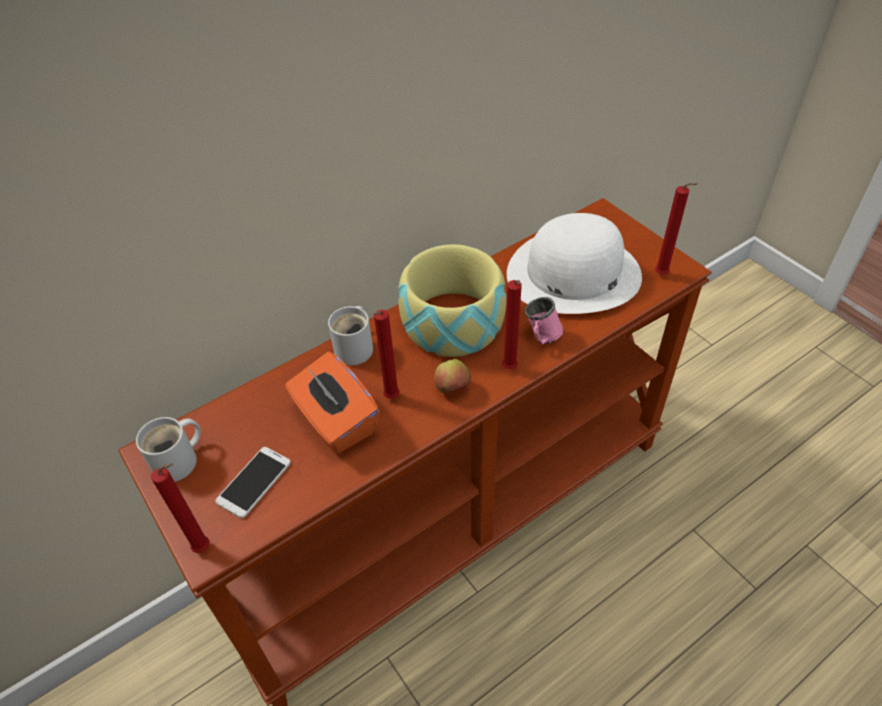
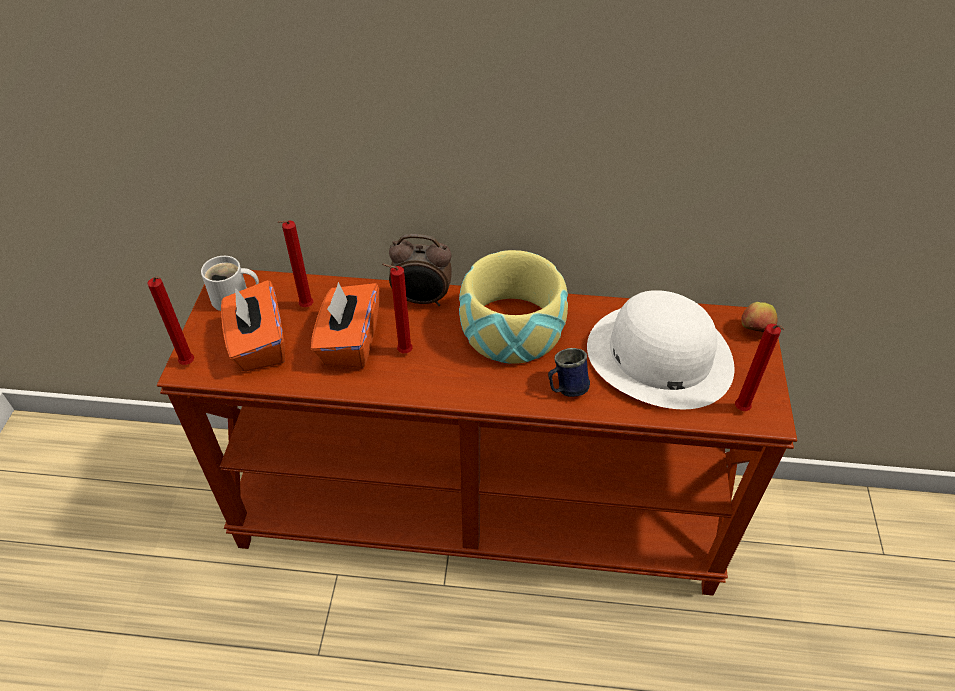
camera: 40 degrees right, 0 degrees up
(254, 482) = (258, 344): phone -> orange tissue box
(356, 348) = (422, 300): white mug -> alarm clock
(452, 389) = (452, 377): apple -> apple (755, 330)
(510, 370) = (512, 394): red candle -> red candle (305, 308)
(541, 339) = (565, 388): pink mug -> blue mug

